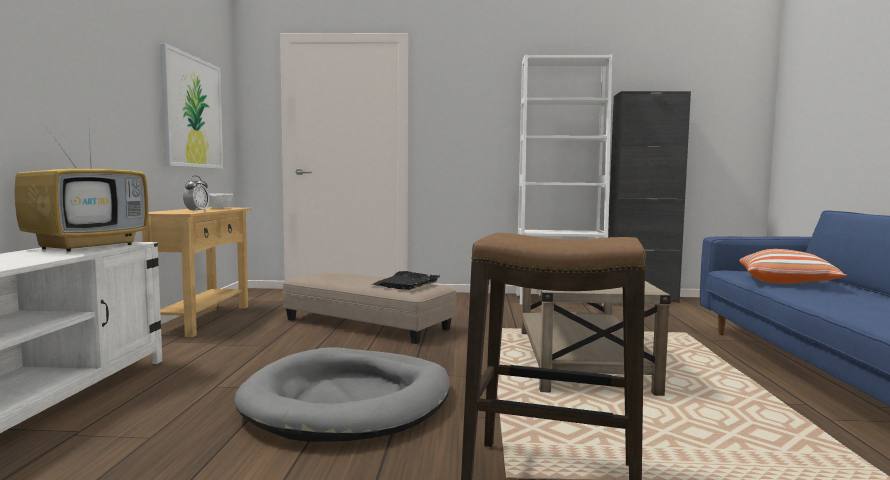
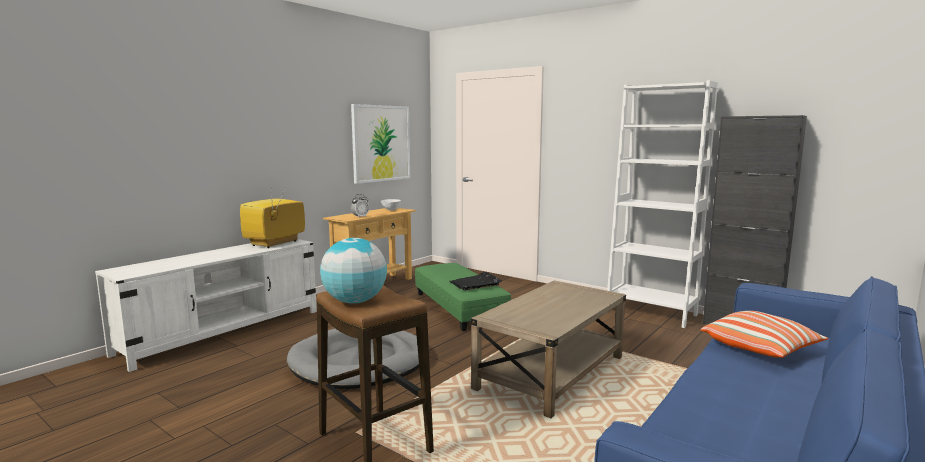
camera: 35 degrees right, 5 degrees up
(89, 246) = (274, 243): television -> television turned 150 degrees clockwise
(367, 324) = (458, 307): beige ottoman -> green ottoman
(558, 243) = (355, 302): none -> globe

